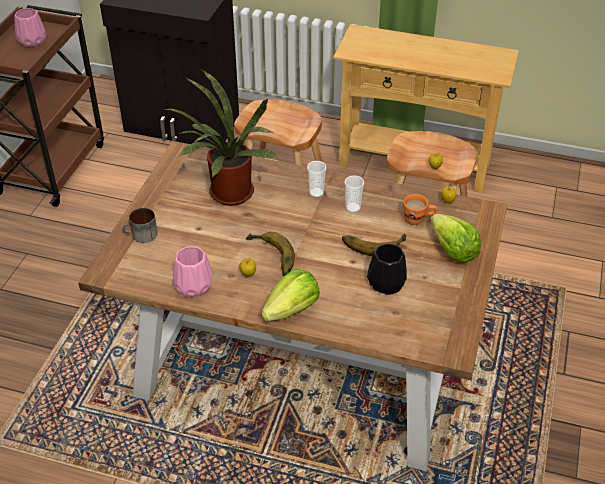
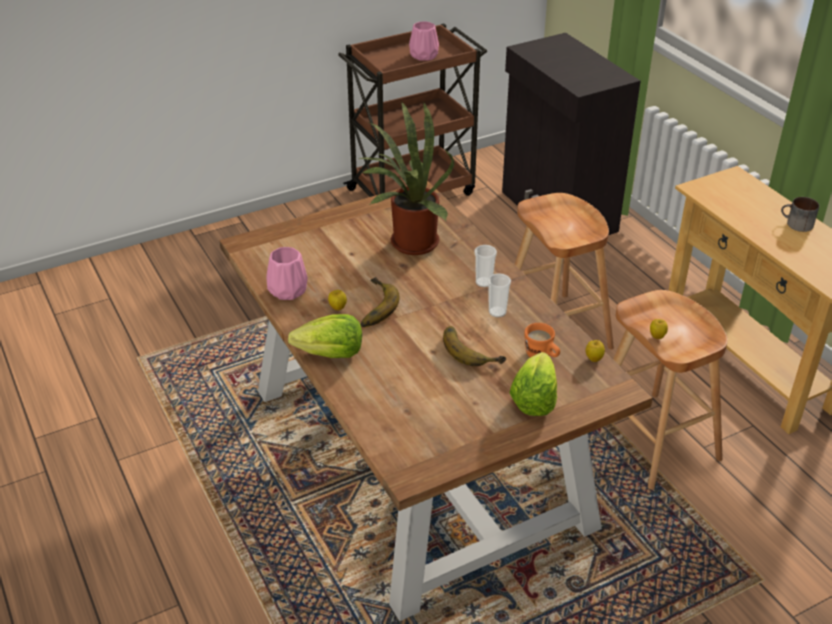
camera: 45 degrees right, 5 degrees down
(141, 236) = (304, 234): mug -> mug (796, 224)
(387, 283) = (435, 386): black vase -> none

